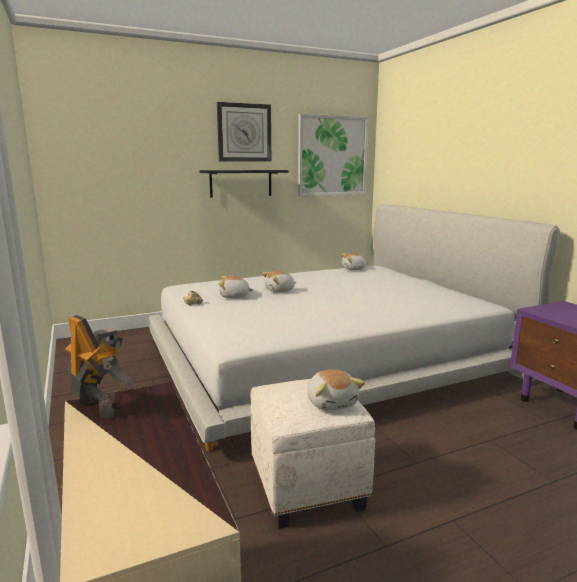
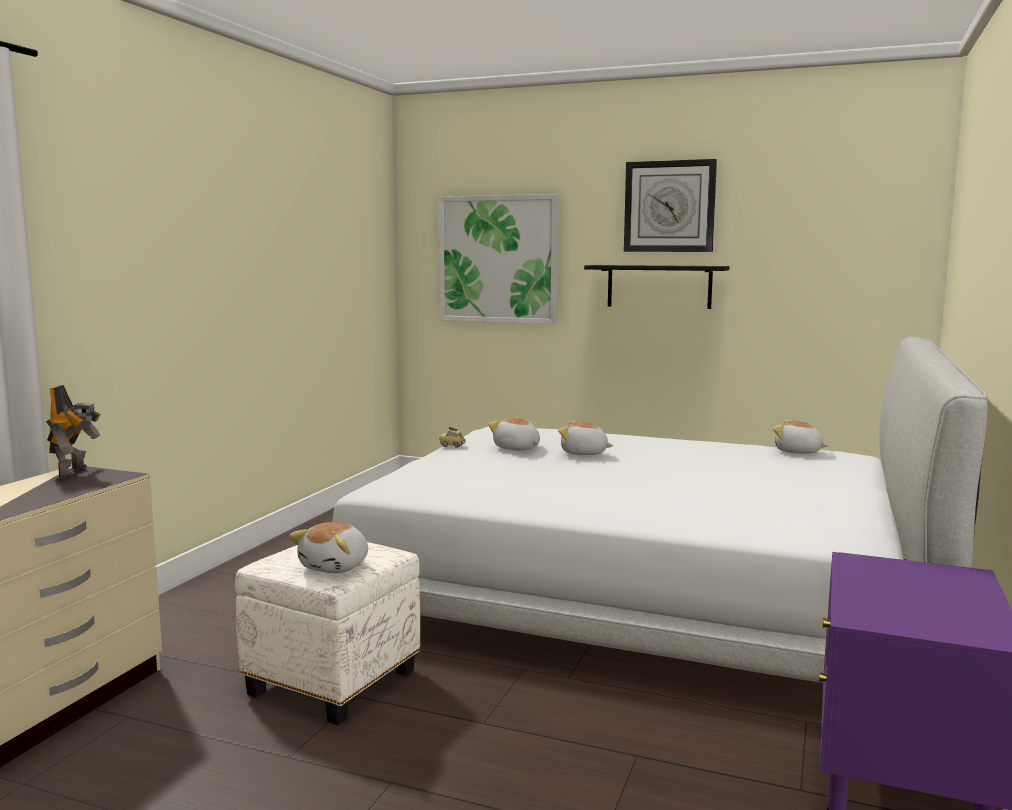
camera: 45 degrees right, 5 degrees down
(332, 156) = (842, 242): picture -> picture (498, 259)

